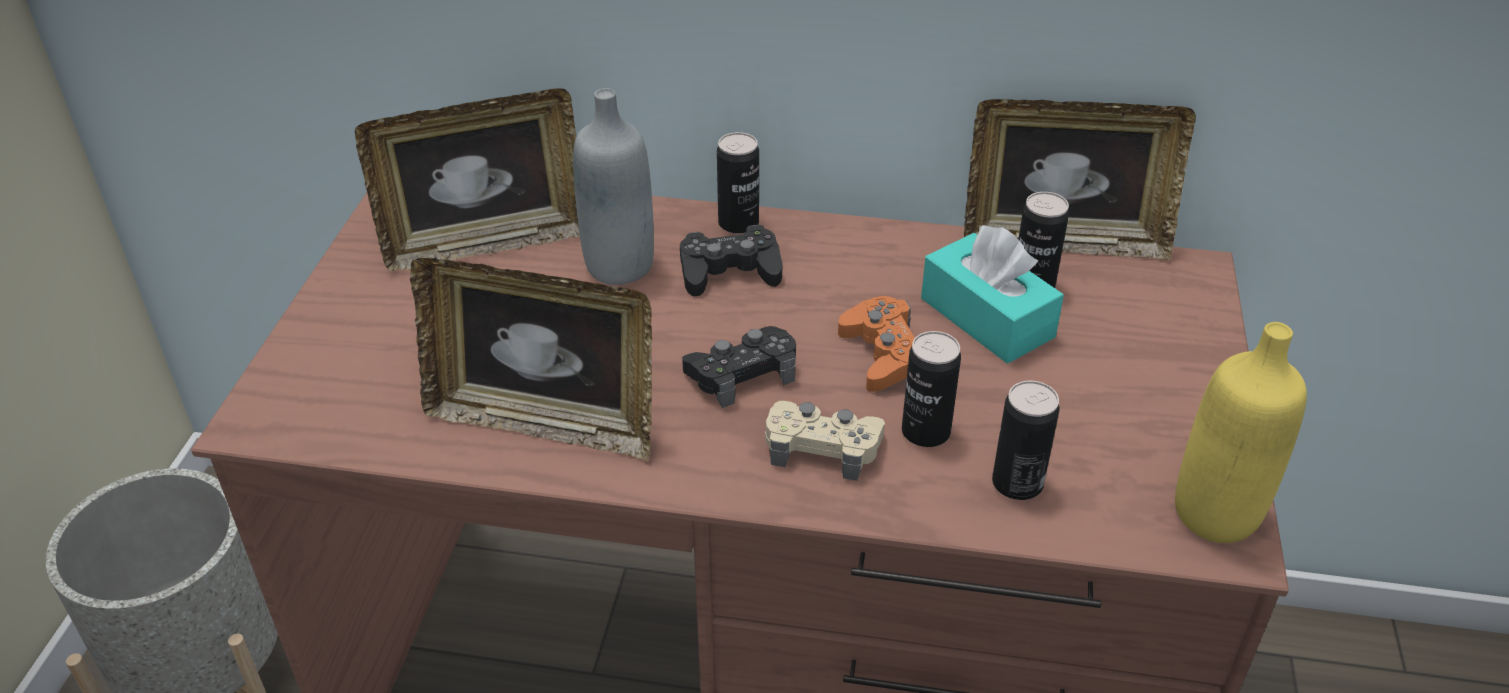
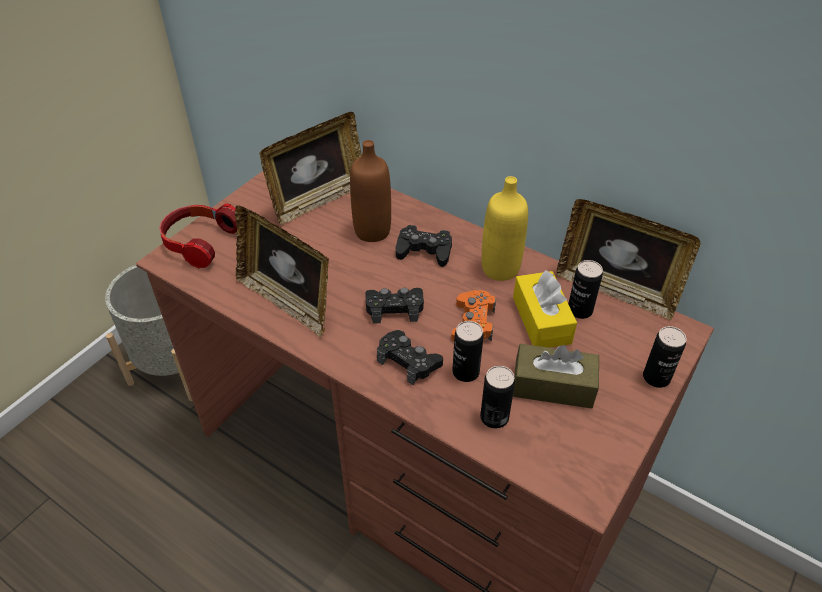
camera: 25 degrees right, 5 degrees up
(302, 374) = (199, 241): none -> headphones
(487, 243) = (318, 200): picture frame -> picture frame turned 45 degrees counterclockwise
(619, 266) = (372, 231): grey bottle -> brown bottle
(738, 223) = (446, 226): can -> can (656, 377)
(822, 447) = (408, 361): beige game controller -> black game controller
(987, 318) = (541, 320): turquoise tissue box -> yellow tissue box
(1071, 407) = (553, 386): none -> brown tissue box
(1216, 514) = (591, 475): yellow bottle -> yellow bottle (500, 268)

